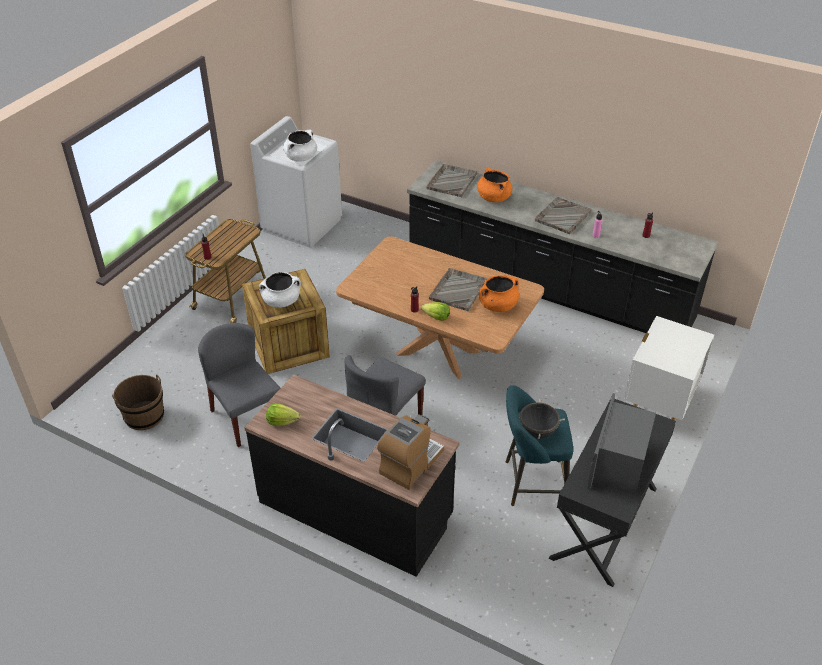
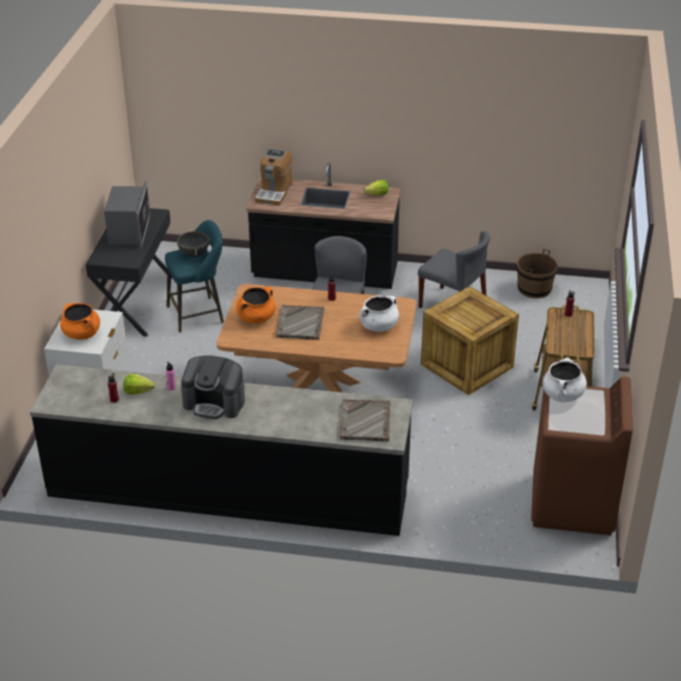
camera: 160 degrees right, 5 degrees down
(281, 301) = (469, 312): white cooking pot -> white cooking pot (378, 326)
(302, 224) = (572, 504): white washing machine -> brown washing machine
(436, 317) = (308, 296): lettuce -> lettuce (138, 391)
(493, 197) = (304, 410): orange cooking pot -> orange cooking pot (82, 334)
(562, 216) = (214, 403): grey tray -> coffee machine

